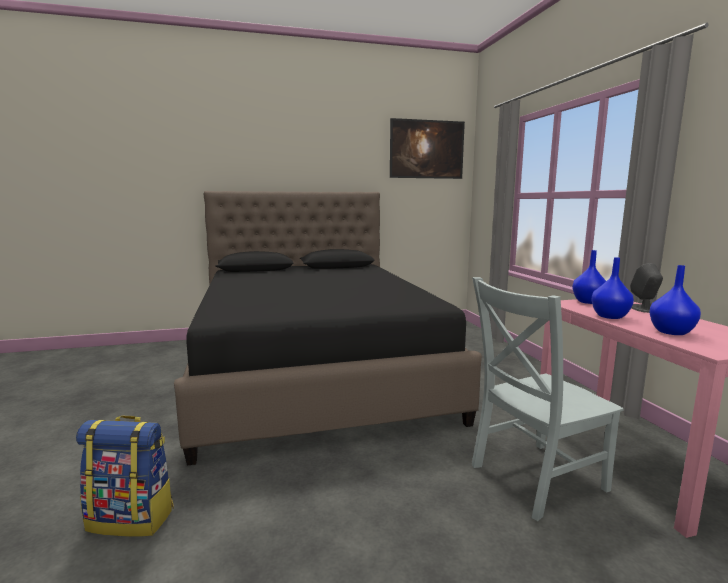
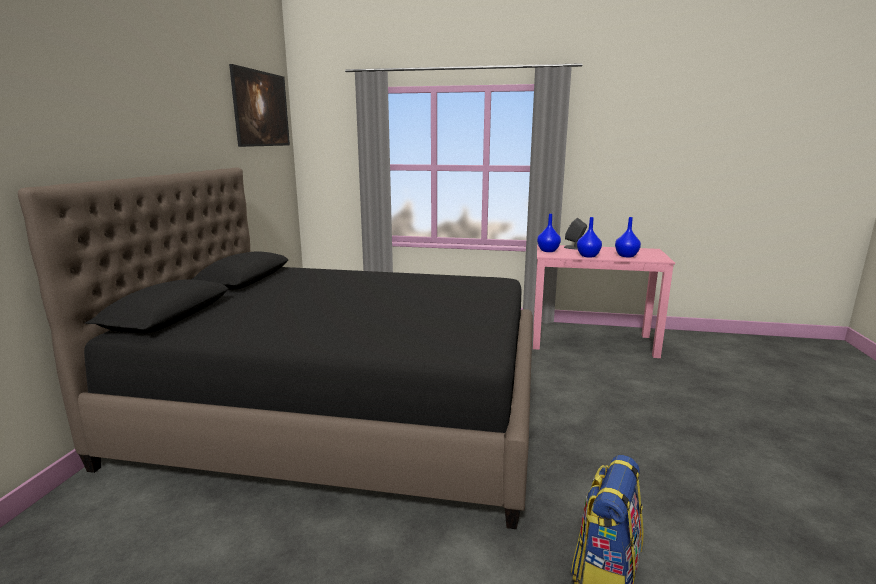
camera: 65 degrees left, 5 degrees up
(533, 478) = (600, 373): grey chair -> none

